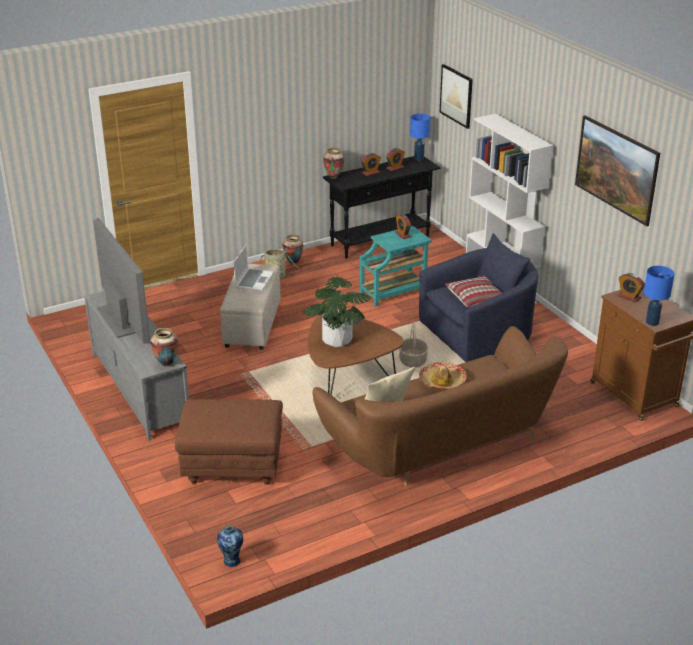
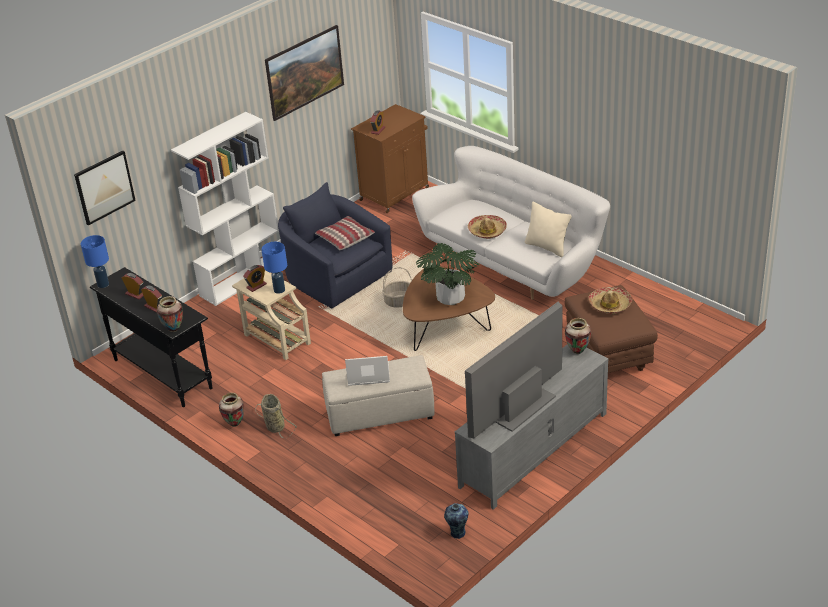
camera: 105 degrees left, 5 degrees up
(231, 560) = (708, 323): vase -> vase (457, 533)
(238, 418) = (610, 305): none -> hat
(394, 292) = (276, 339): turquoise side table -> beige side table
(442, 446) = (514, 263): brown sofa -> white sofa
(652, 322) = (412, 118): blue table lamp -> blue table lamp (279, 290)

